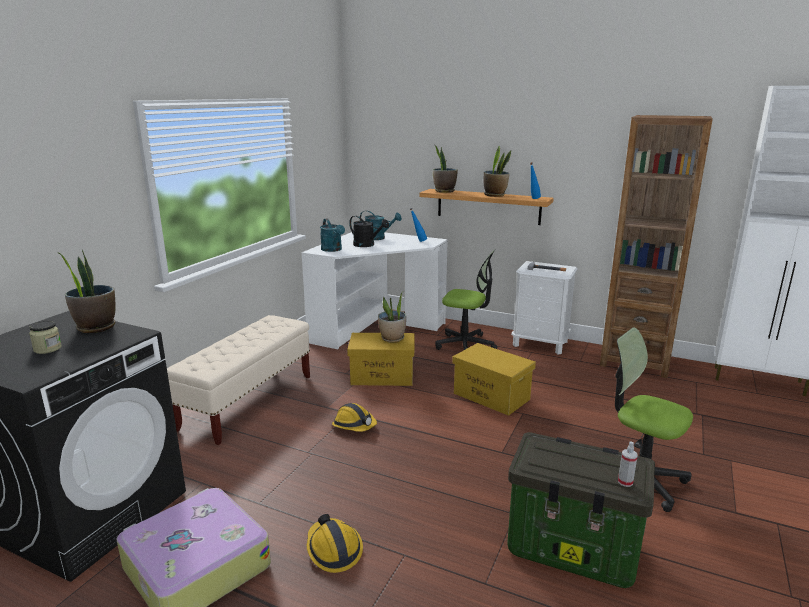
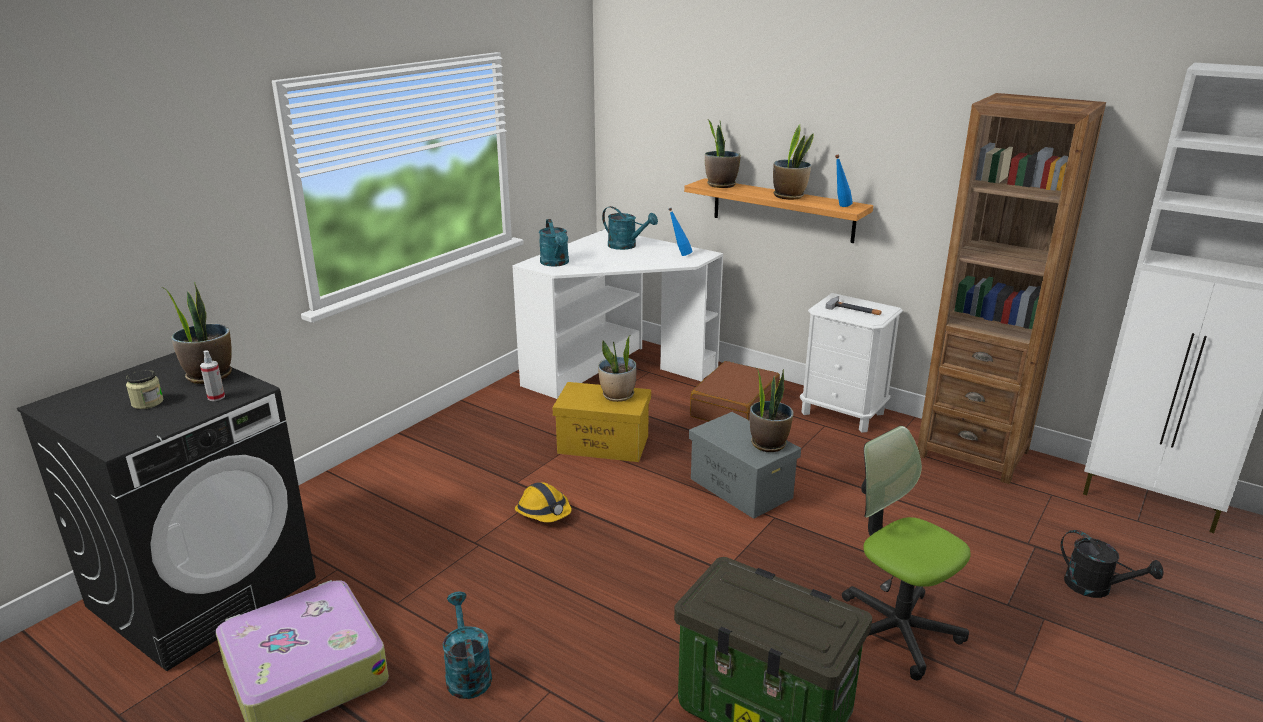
camera: 10 degrees right, 5 degrees up
(248, 402) = (420, 466): beige bench -> none
(333, 549) = (467, 673): hard hat -> turquoise watering can
(367, 245) = (606, 258): black watering can -> black watering can (1096, 588)
(465, 345) = (734, 407): office chair -> brown suitcase
(492, 396) = (742, 488): yellow storage box -> grey storage box
(512, 361) = (768, 444): none -> potted plant
(625, 482) = (815, 641): spray bottle -> spray bottle (216, 397)

